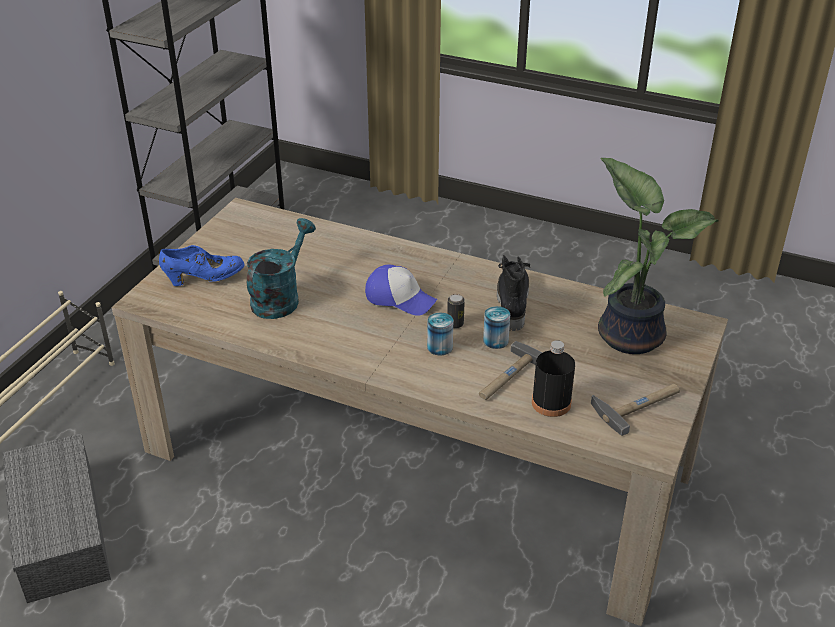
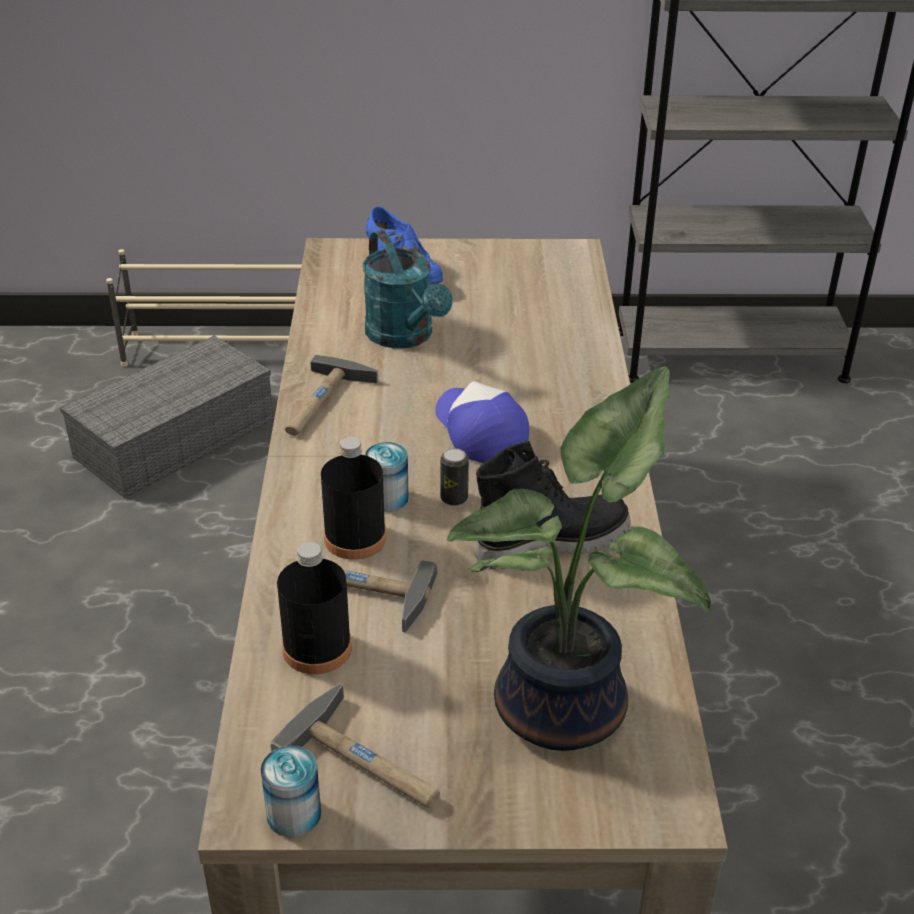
camera: 65 degrees right, 0 degrees up
(280, 298) = (405, 337): turquoise watering can -> turquoise watering can turned 60 degrees clockwise
(326, 348) = (323, 403): none -> hammer
(400, 298) = (479, 431): cap -> cap turned 150 degrees clockwise
(468, 368) = (355, 538): none -> black bottle
(495, 340) = (440, 549): can -> can (294, 814)

